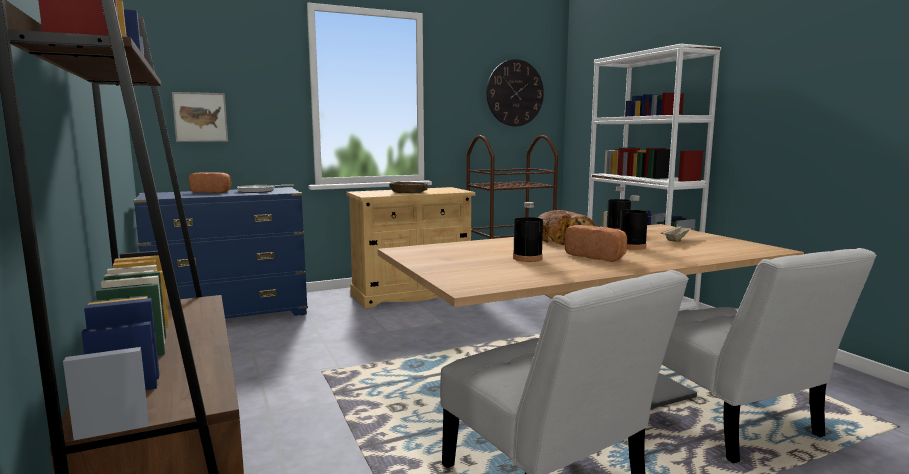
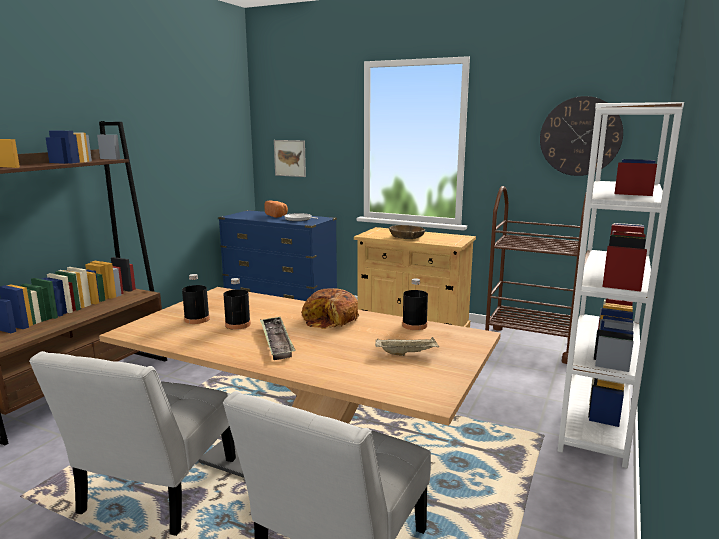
camera: 50 degrees right, 5 degrees up
(597, 256) = (276, 341): bread -> tray
(632, 247) = (339, 344): black bottle -> black bottle (197, 319)

